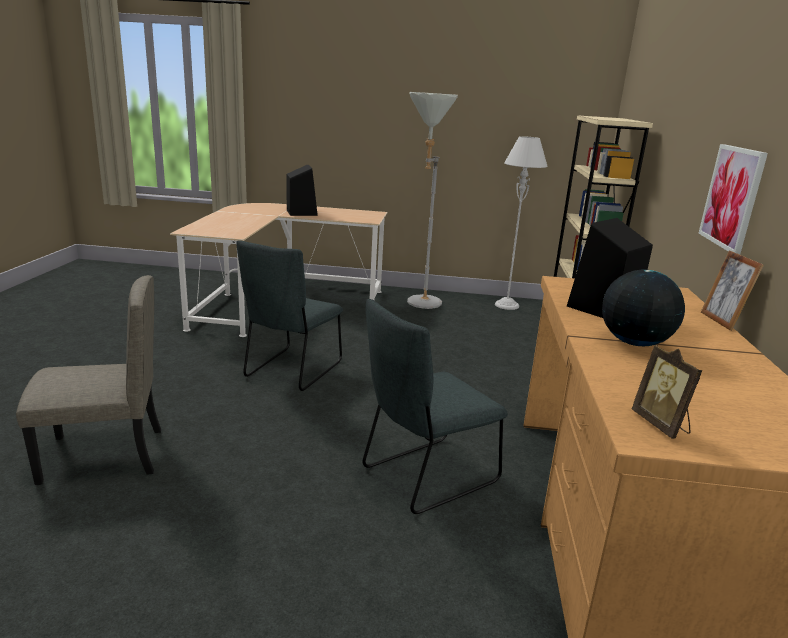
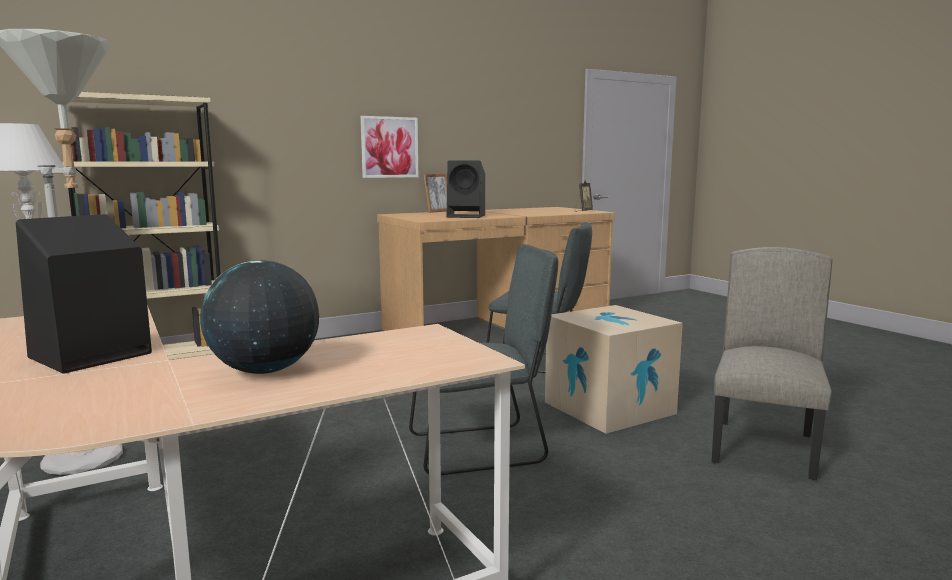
camera: 125 degrees left, 10 degrees down
(103, 456) = (764, 448): beige chair -> beige chair turned 75 degrees clockwise
(266, 441) = (609, 408): none -> cardboard box
(634, 343) = (509, 214): globe -> globe (265, 371)

